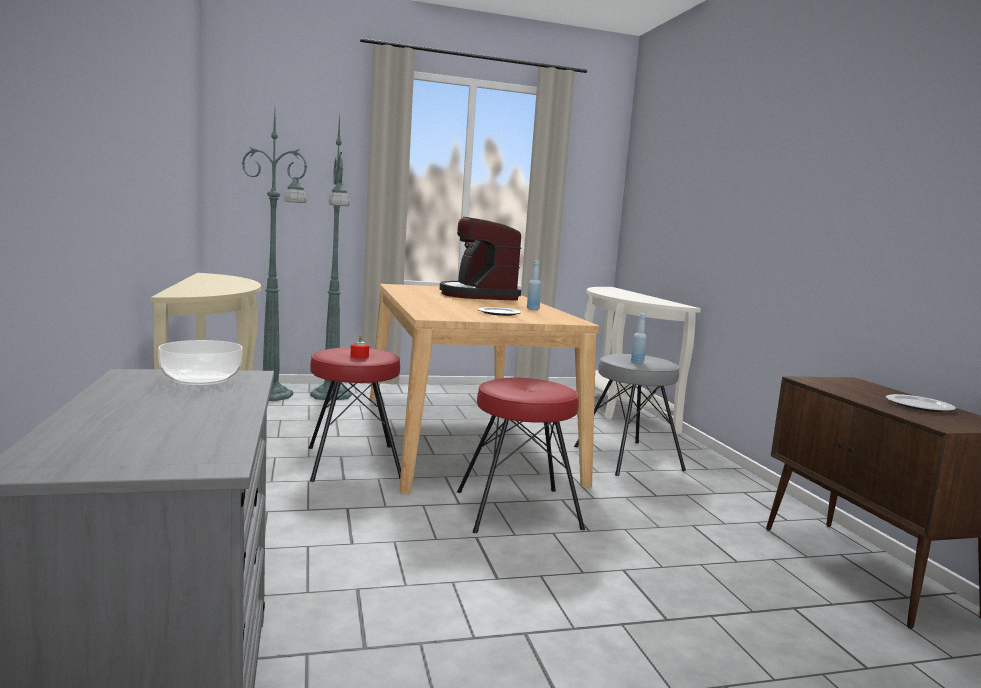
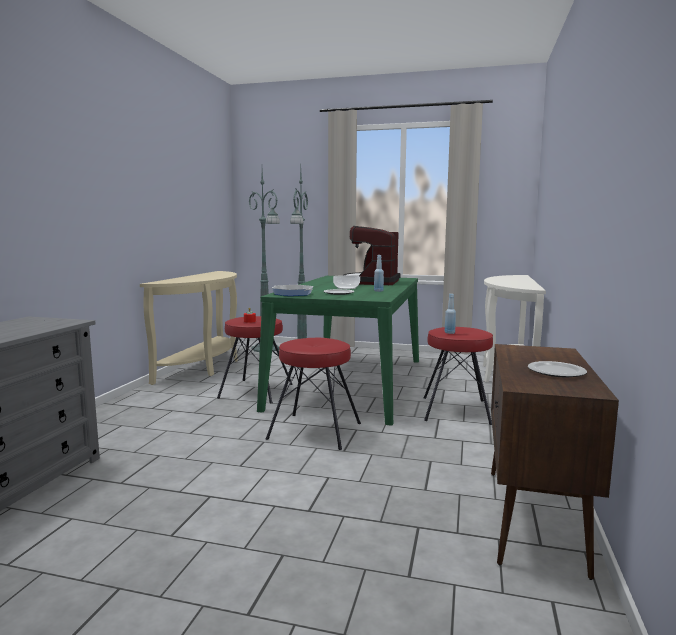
camera: 30 degrees right, 0 degrees up
(200, 379) = (47, 322): bowl -> bowl (346, 288)
(445, 314) = (292, 293): none -> frying pan
(462, 435) = (350, 382): beige dining table -> green dining table
(628, 457) = (456, 410): grey stool -> red stool

